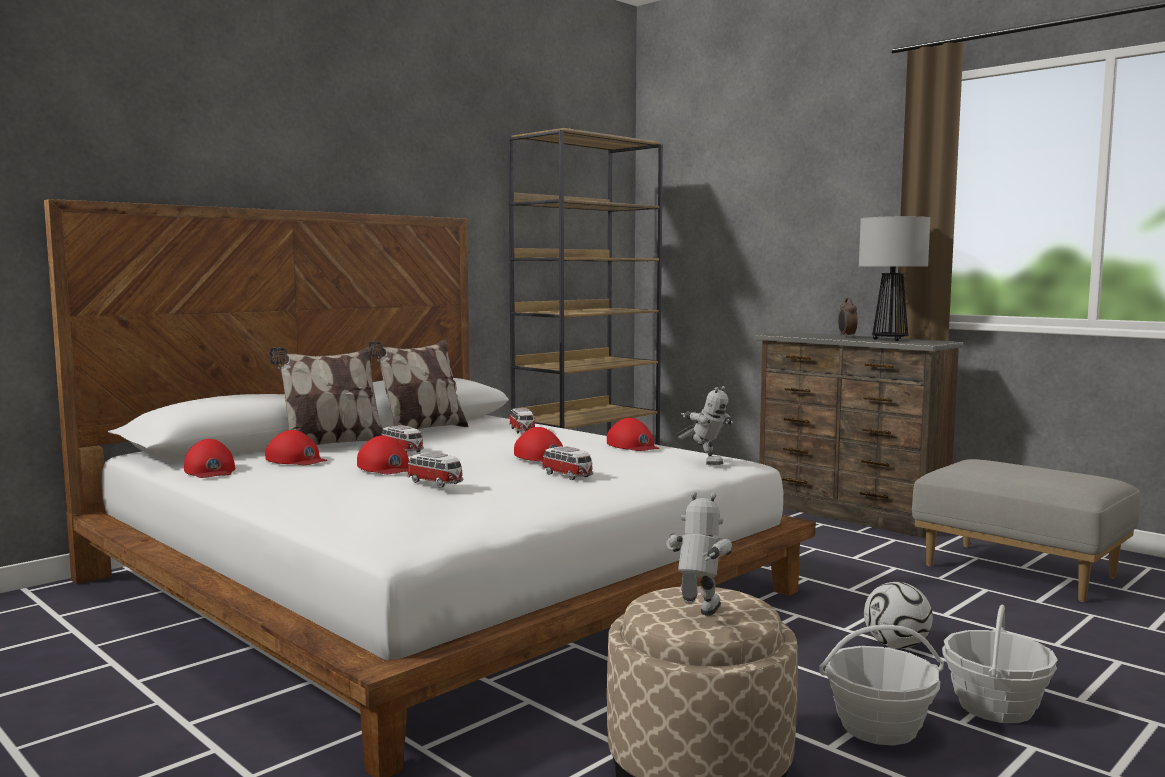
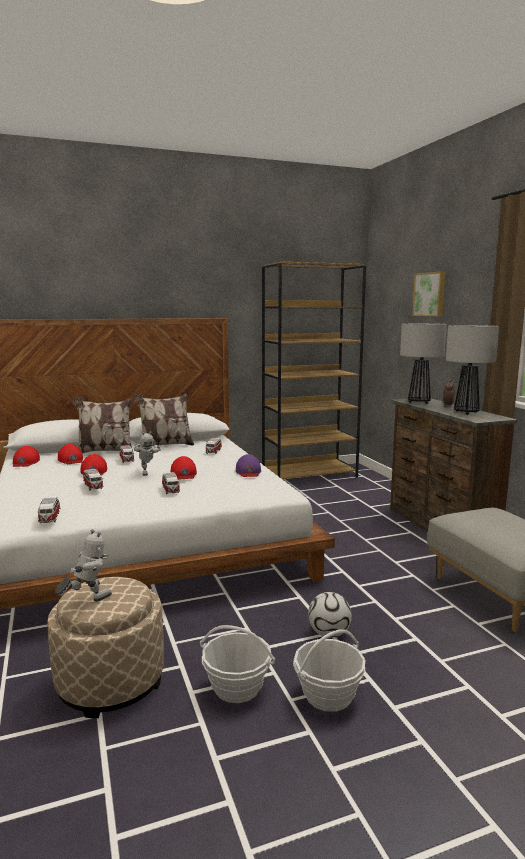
camera: 25 degrees right, 5 degrees up
(459, 525) = (49, 518): none -> toy car
(633, 445) = (248, 471): red cap -> purple cap
(705, 462) = (264, 491): toy robot -> toy robot (146, 473)
(772, 186) = (430, 294): none -> picture
(801, 335) = (419, 402): none -> table lamp

